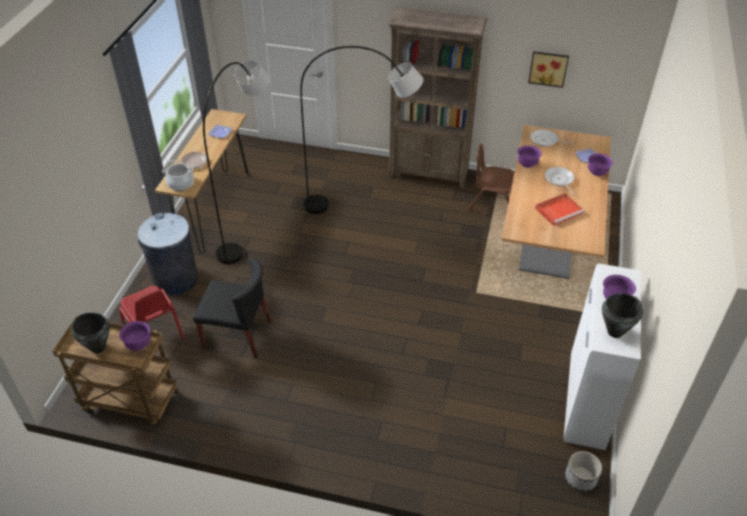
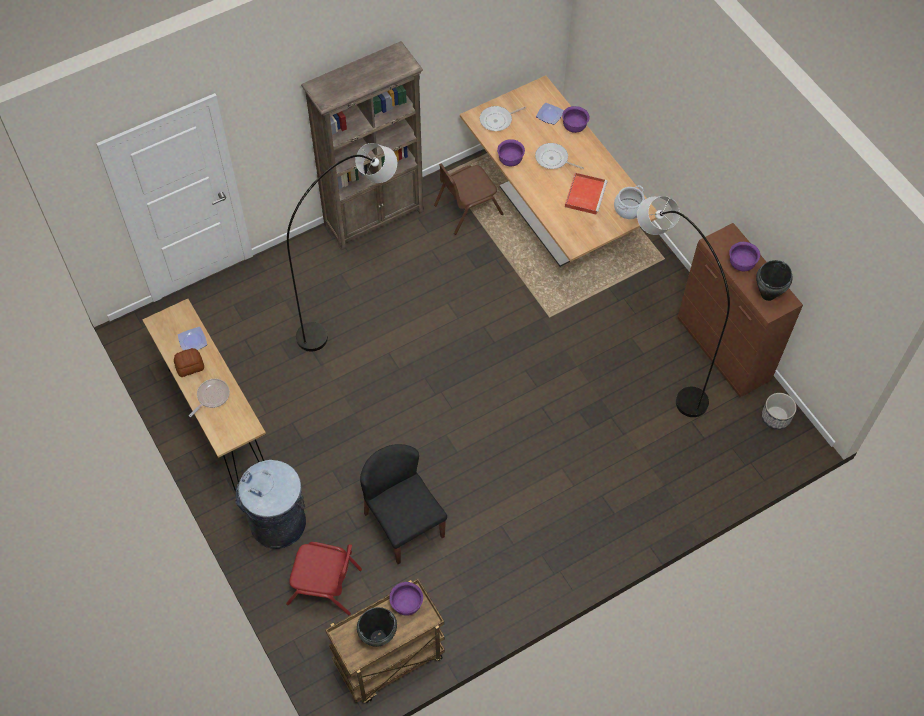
camera: 45 degrees left, 15 degrees up
(180, 184) = (234, 428): cooking pot -> cooking pot (629, 209)
(202, 142) = (190, 367): none -> bread
(238, 335) = (403, 524): black chair -> black chair turned 90 degrees counterclockwise
(250, 222) = (271, 406): grey floor lamp -> grey floor lamp (660, 355)
(548, 68) = (471, 50): picture -> none
(586, 403) = (723, 351): white cabinet -> brown cabinet

